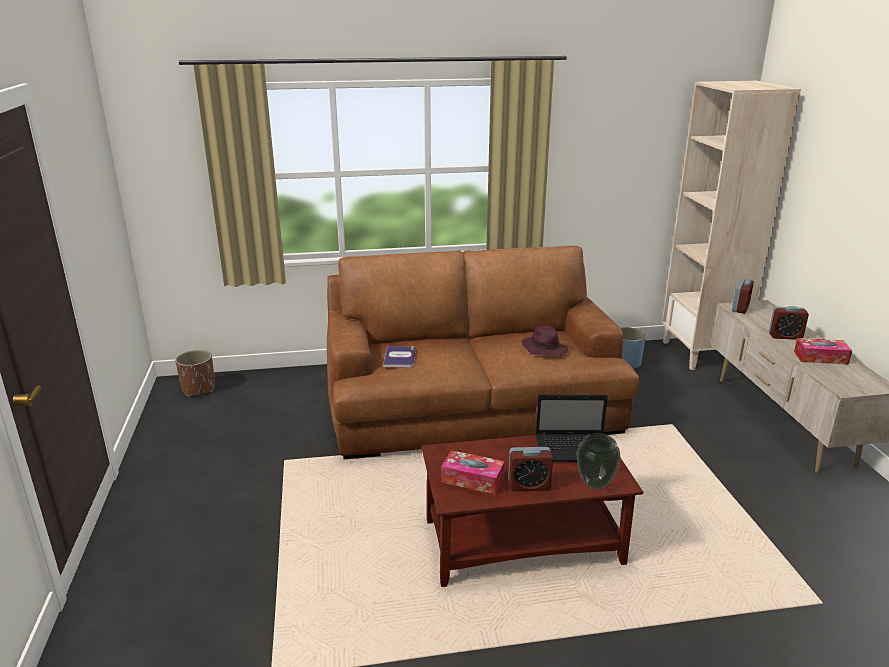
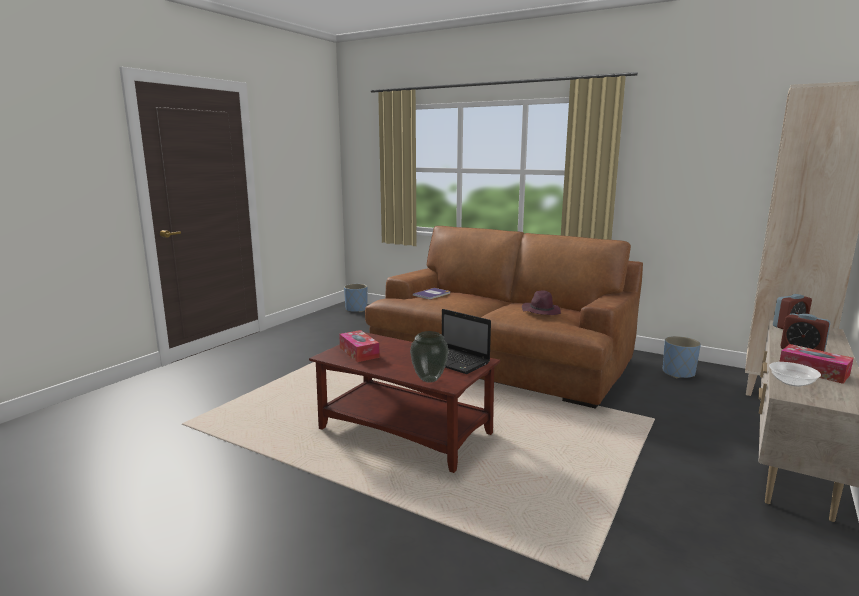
camera: 40 degrees right, 10 degrees down
(198, 389) = (356, 309): brown planter -> blue planter
(529, 485) = (385, 365): alarm clock -> none
(828, 375) = (792, 382): none -> bowl

